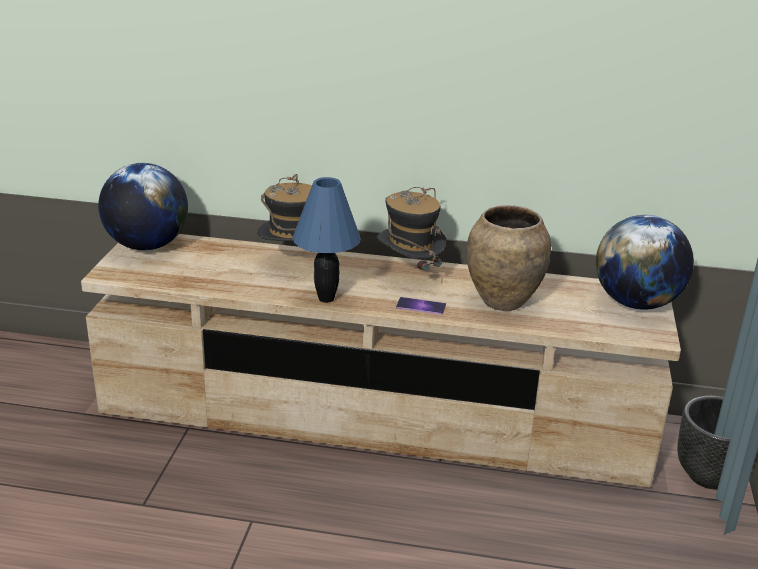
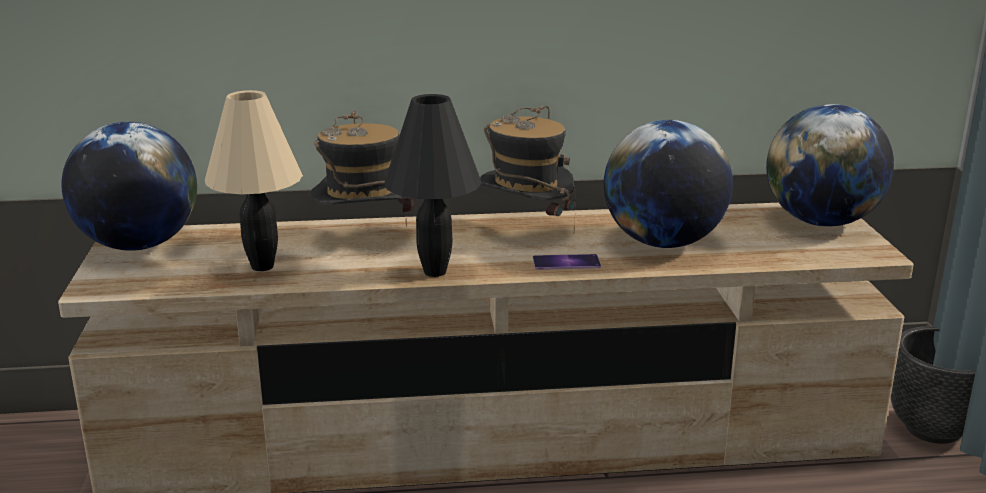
camera: 15 degrees left, 5 degrees down
(217, 275) = (263, 266): none -> beige table lamp
(325, 299) = (434, 272): blue table lamp -> black table lamp
(502, 301) = (663, 243): brown vase -> globe

